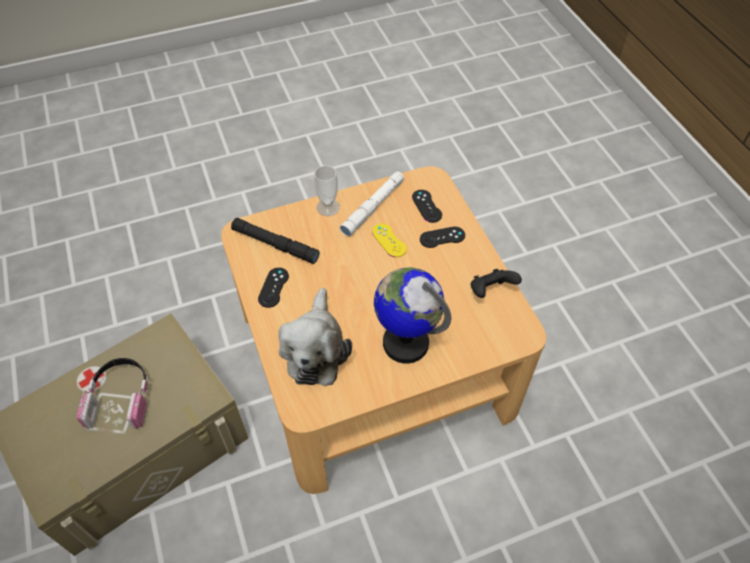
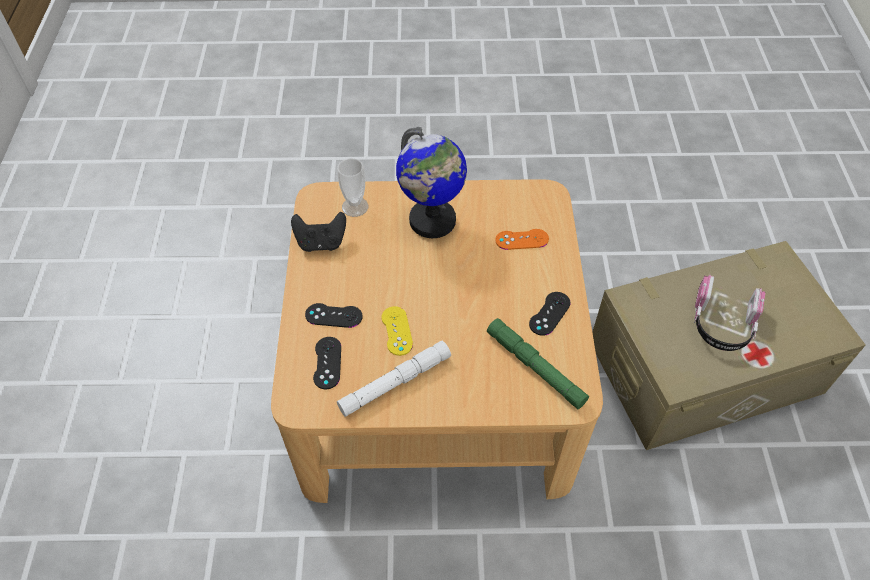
camera: 160 degrees left, 0 degrees up
(275, 244) = (535, 367): black flashlight -> green flashlight
(315, 349) = (522, 239): plush toy -> orange game controller
(328, 207) = (452, 401): cup -> cup (355, 207)

